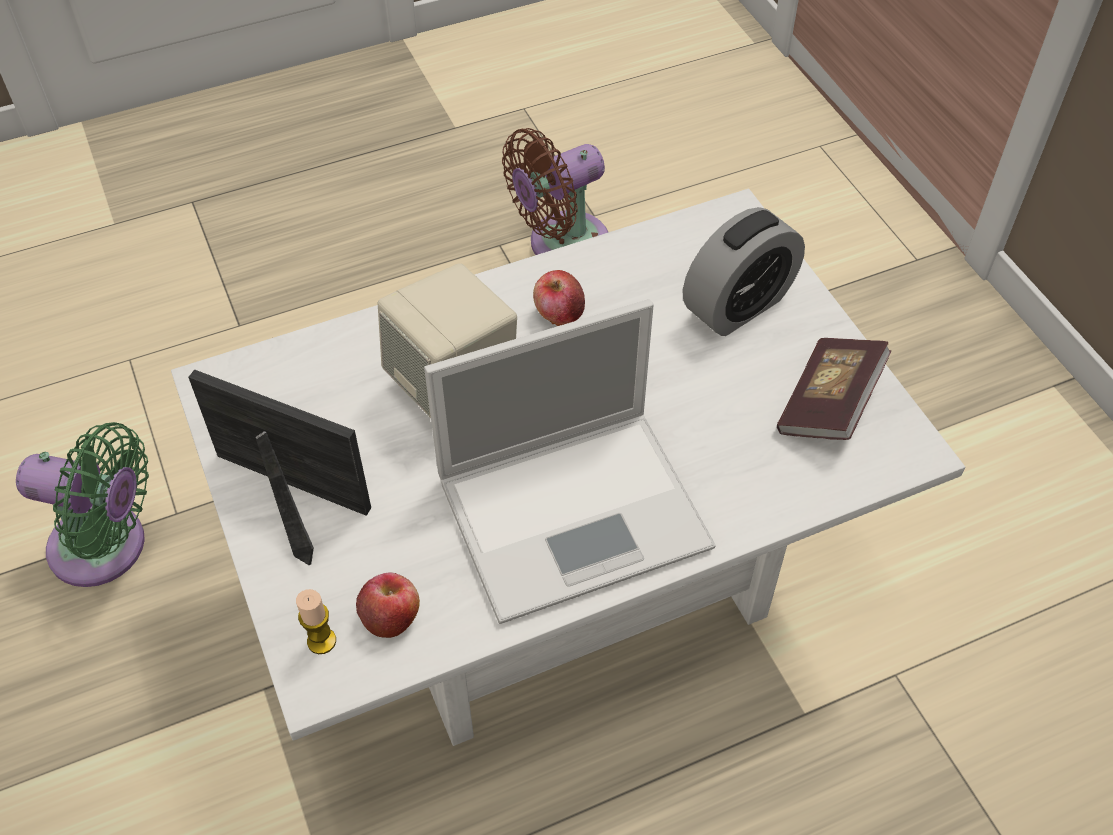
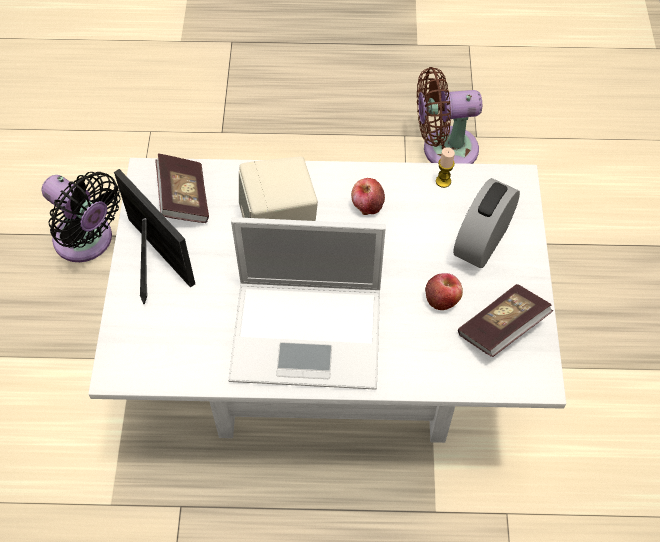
camera: 25 degrees right, 5 degrees up
(107, 548) = (87, 241): green fan -> black fan
(287, 397) = (184, 198): none -> book
(321, 641) = (130, 350): candle -> candle (443, 181)
(391, 617) = (173, 352): apple -> apple (442, 299)
(738, 306) = (482, 242): alarm clock -> alarm clock turned 135 degrees clockwise

